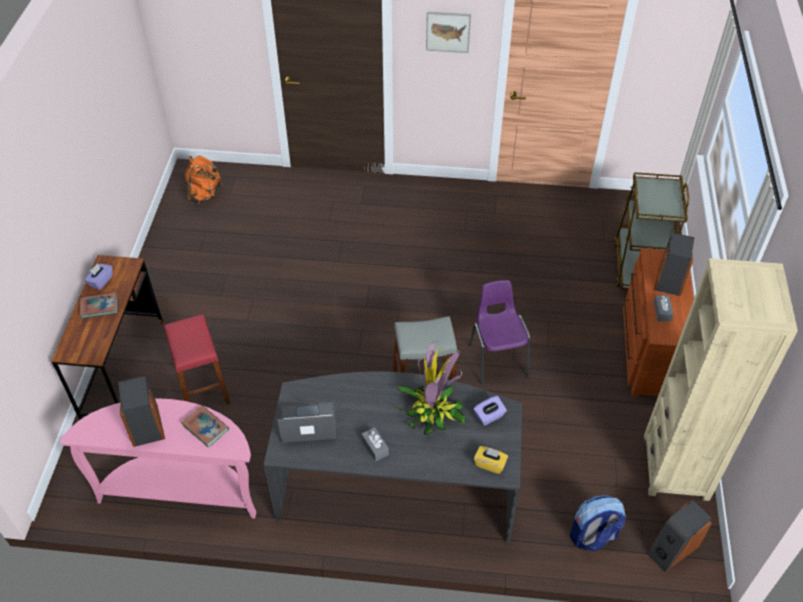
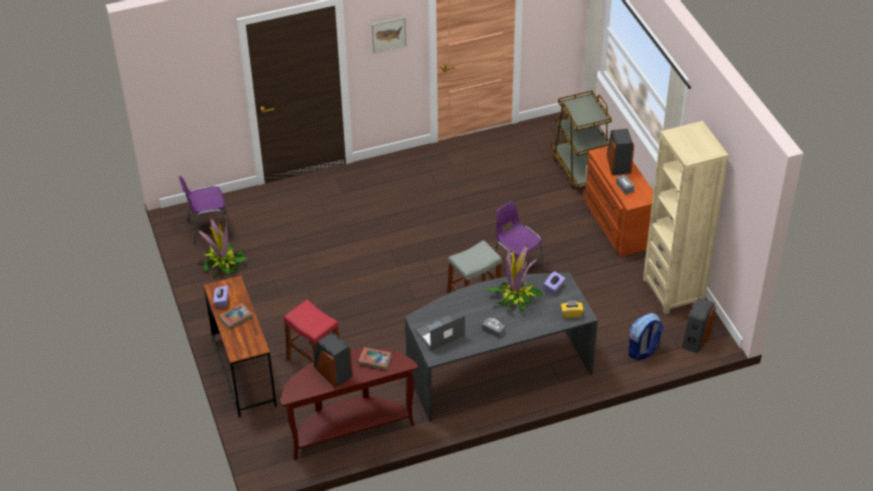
camera: 25 degrees left, 5 degrees down
(182, 489) = (349, 429): pink console table -> brown console table
(190, 236) = (222, 263): none -> potted plant
(204, 195) = (209, 228): orange backpack -> purple chair

